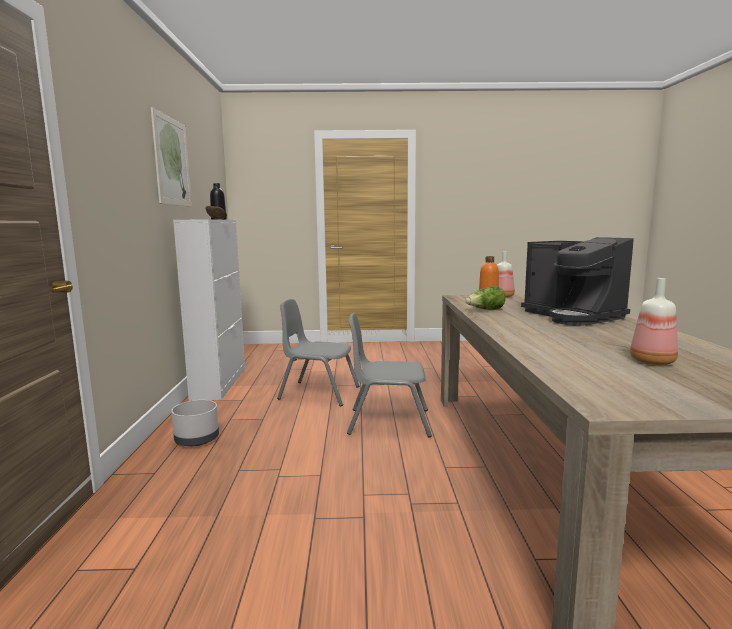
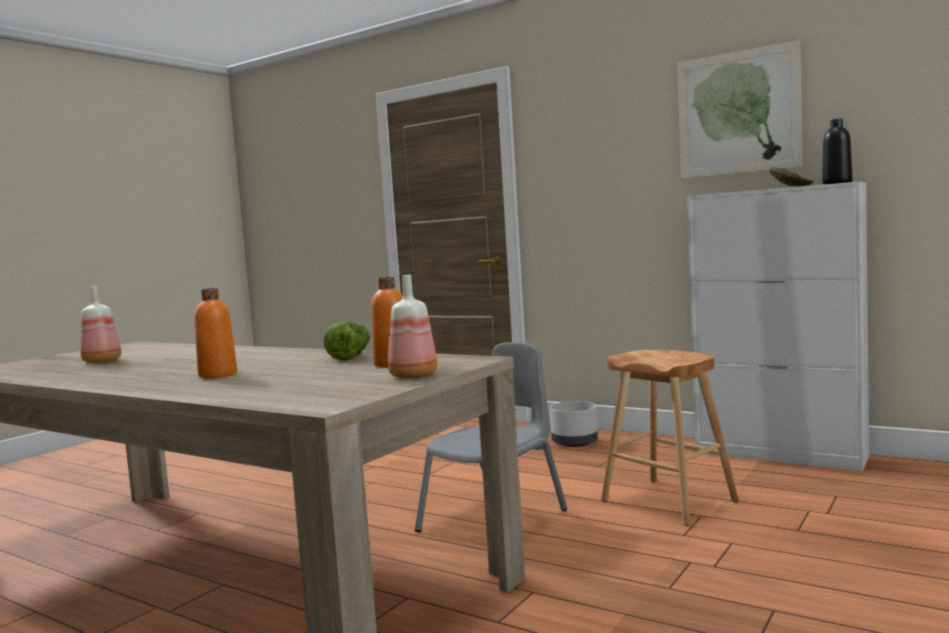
camera: 125 degrees right, 5 degrees down
(318, 393) = (668, 501): grey chair -> brown stool
(572, 316) = (218, 375): coffee machine -> orange bottle

